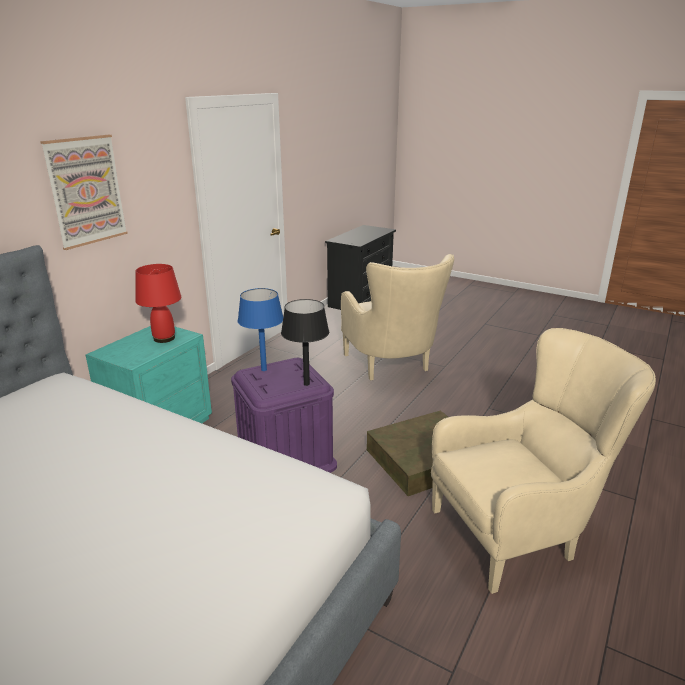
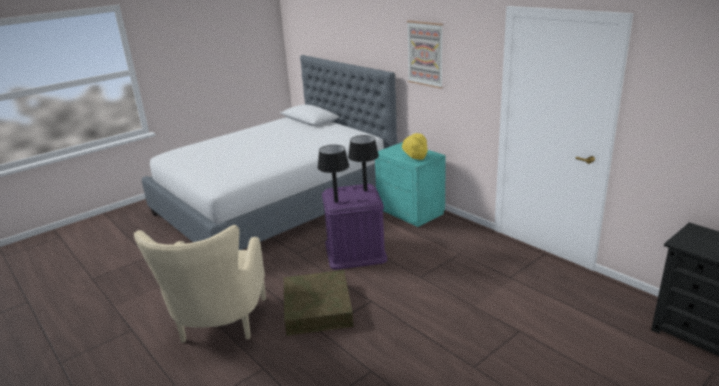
camera: 110 degrees right, 0 degrees up
(164, 338) = (415, 157): red table lamp -> yellow hat
(263, 369) = (365, 190): blue table lamp -> black table lamp
(392, 368) = (477, 325): beige armchair -> none

